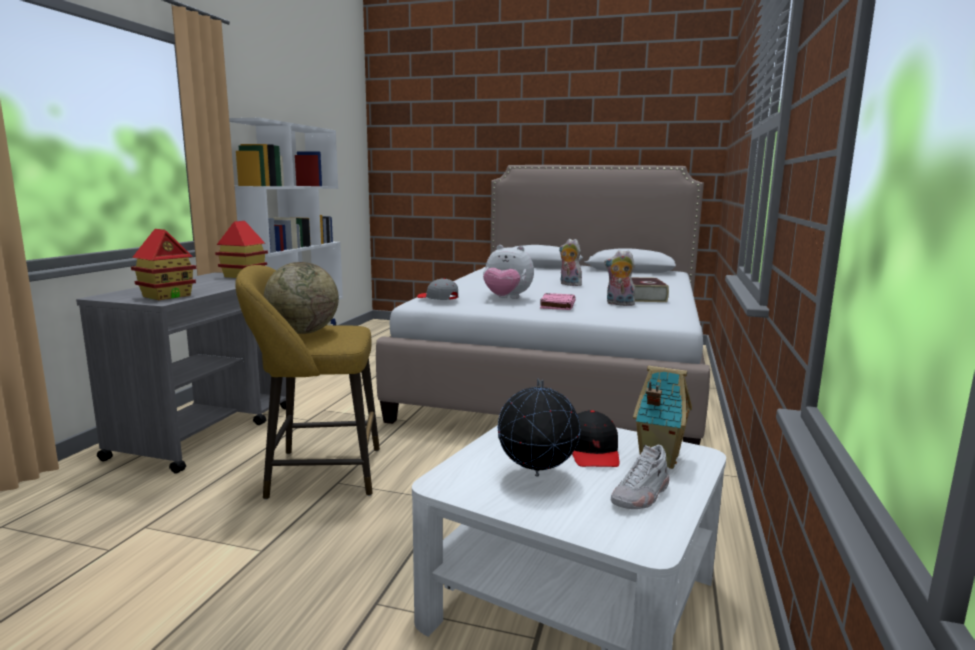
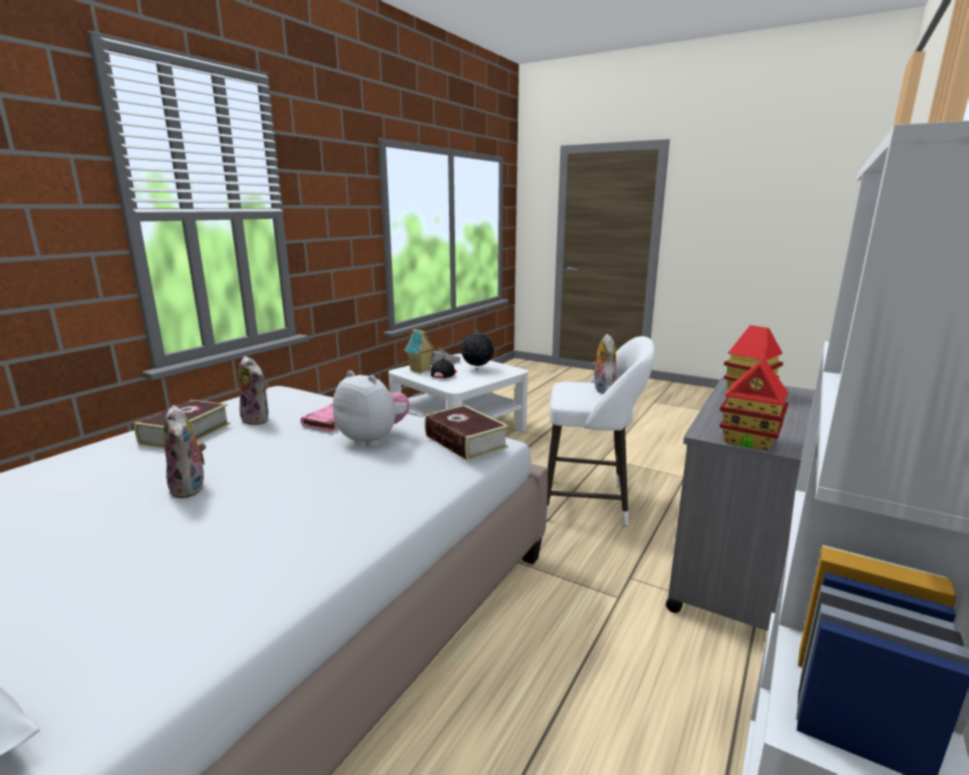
camera: 165 degrees left, 5 degrees up
(303, 332) = (602, 390): globe -> plush toy
(317, 473) = (590, 501): yellow stool -> white stool
(437, 298) = (465, 441): grey cap -> book

